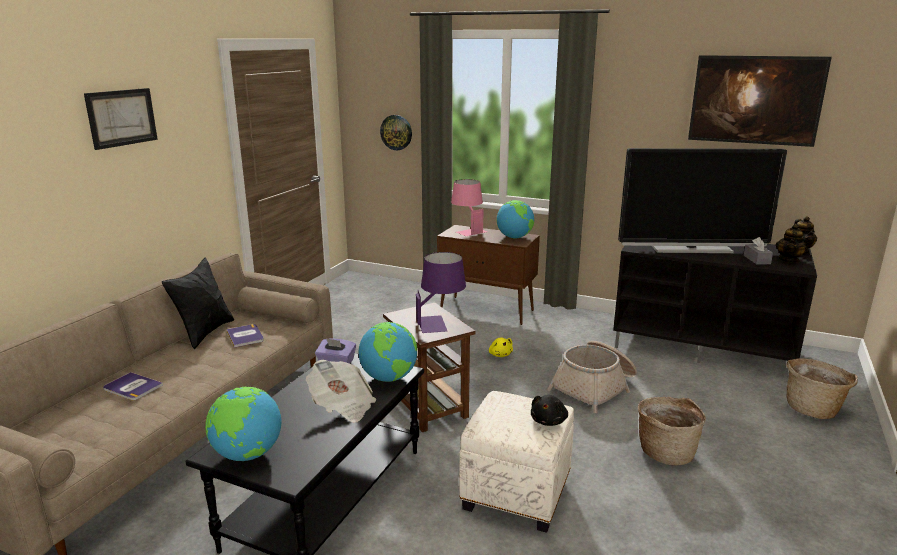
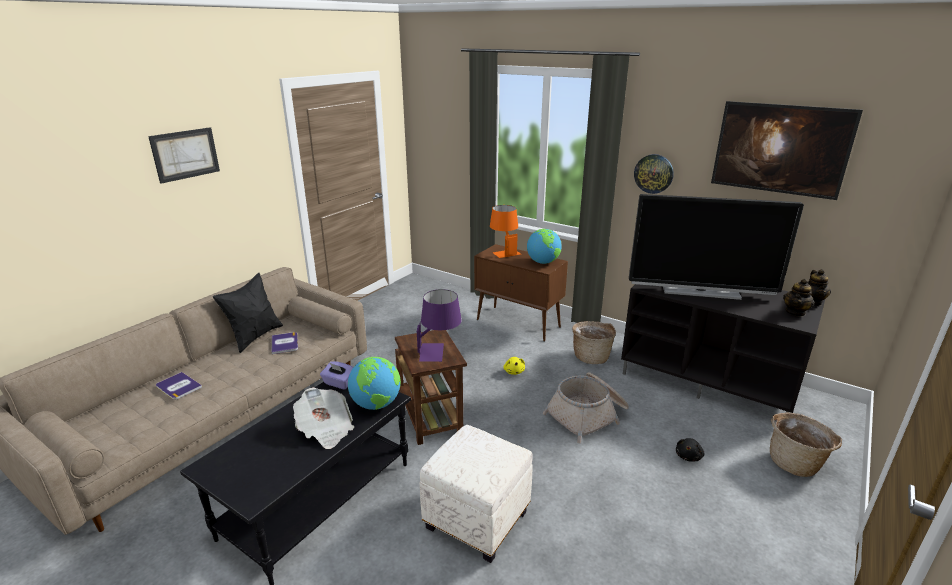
camera: 10 degrees right, 5 degrees up
(247, 454) = (229, 471): globe -> none
(396, 132) = (451, 156): wall clock -> wall clock (653, 173)
(467, 230) = (504, 251): pink table lamp -> orange table lamp
(549, 421) = (502, 465): black plush toy -> black plush toy (688, 456)
(666, 451) = (631, 492): basket -> basket (591, 356)
(757, 259) = (761, 309): grey tissue box -> none

